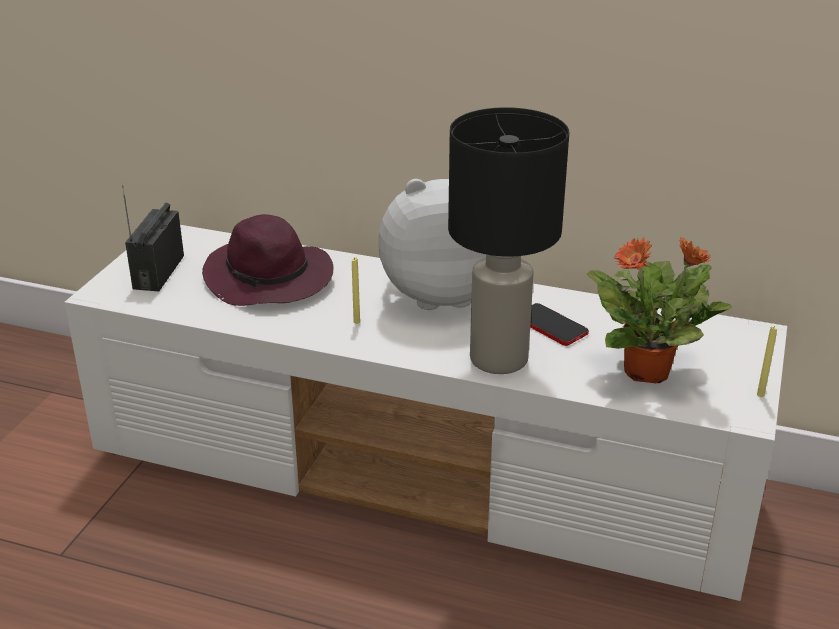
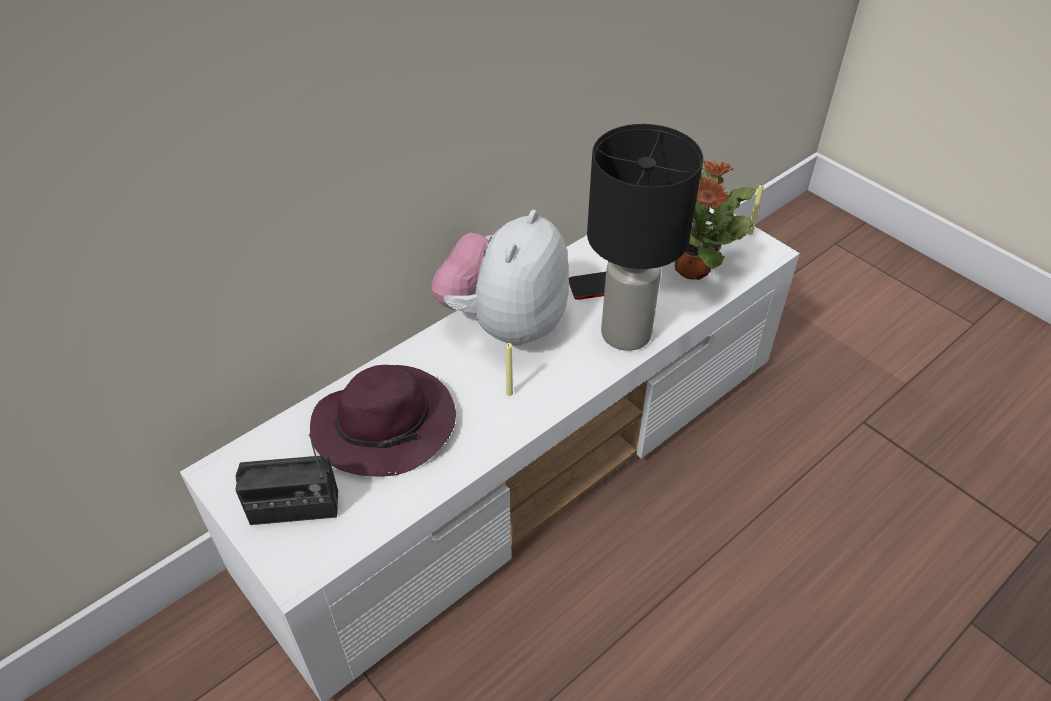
camera: 60 degrees left, 15 degrees up
(158, 272) = (294, 508): radio -> radio turned 45 degrees counterclockwise

